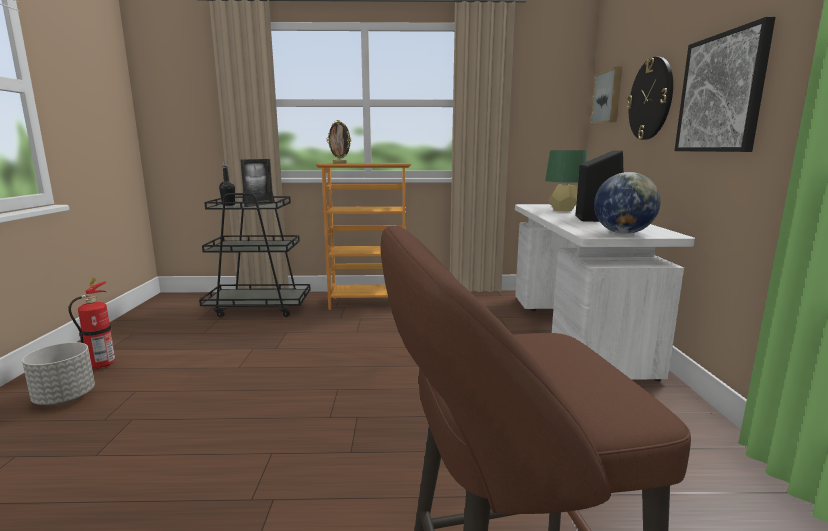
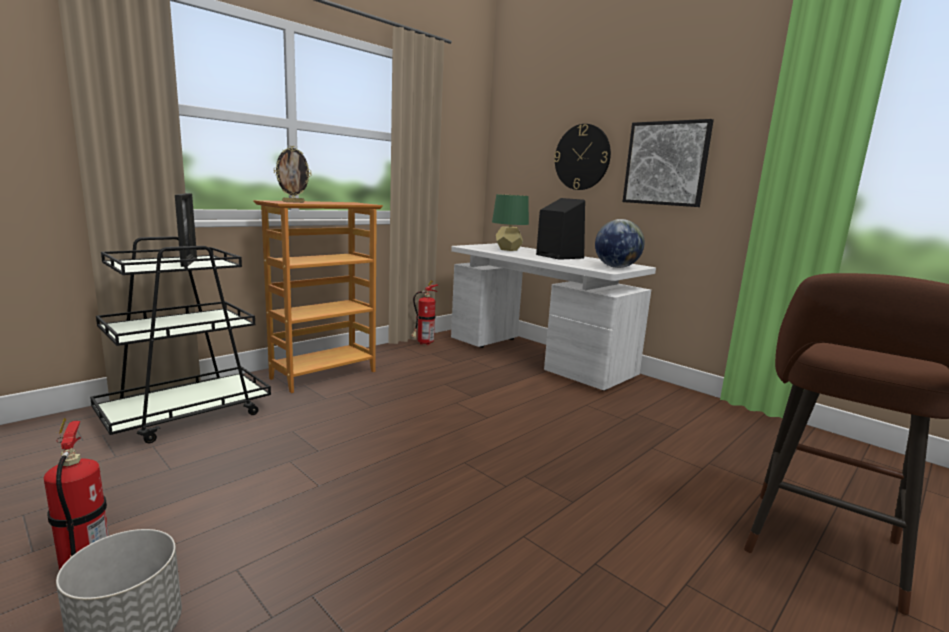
camera: 45 degrees left, 0 degrees up
(228, 205) = (138, 265): black bottle -> none
(484, 297) = (423, 344): none -> fire extinguisher
(608, 97) = (518, 148): picture -> none

